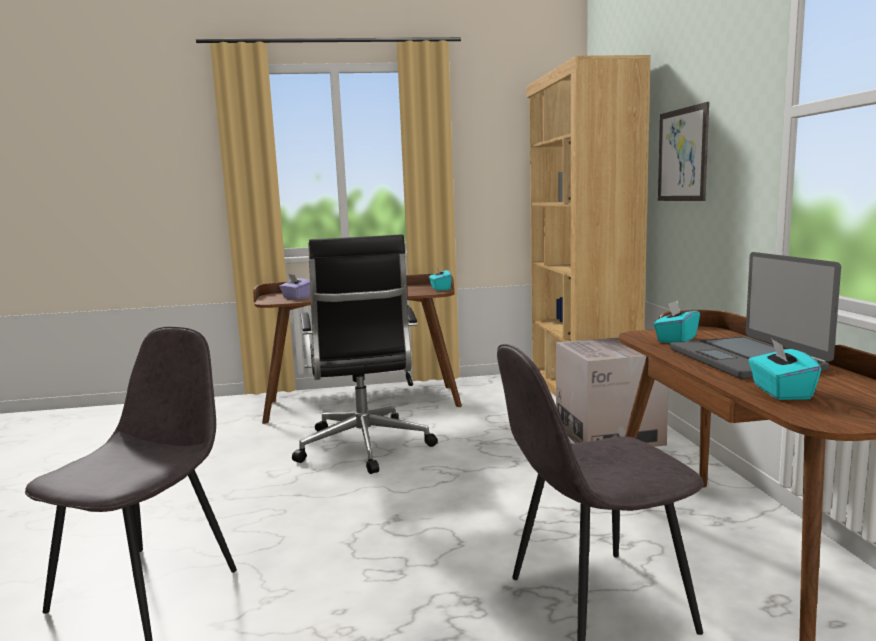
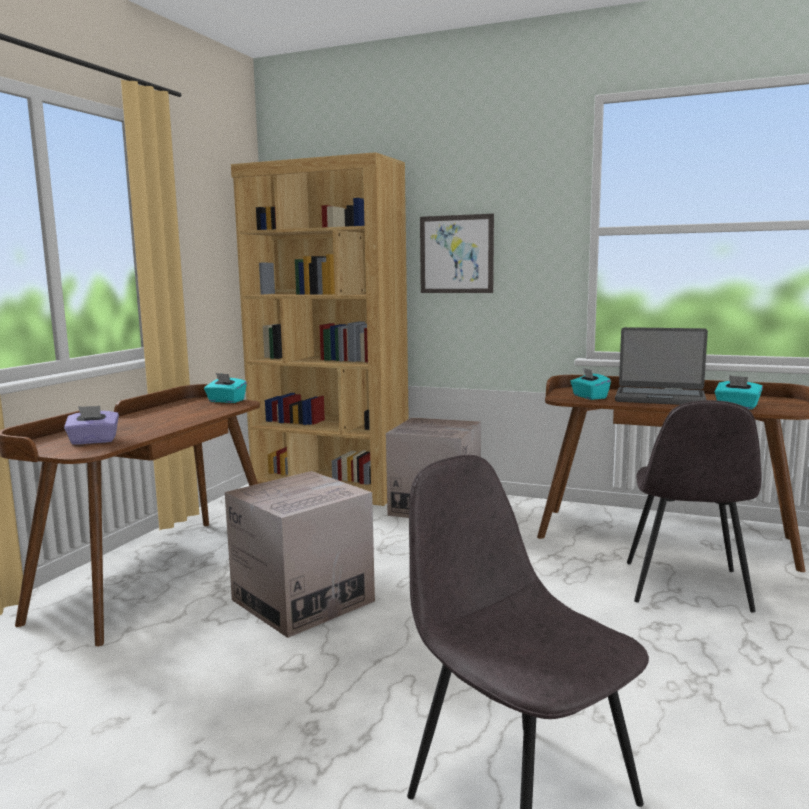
camera: 60 degrees left, 0 degrees up
(364, 448) = (303, 600): black office chair -> cardboard box

